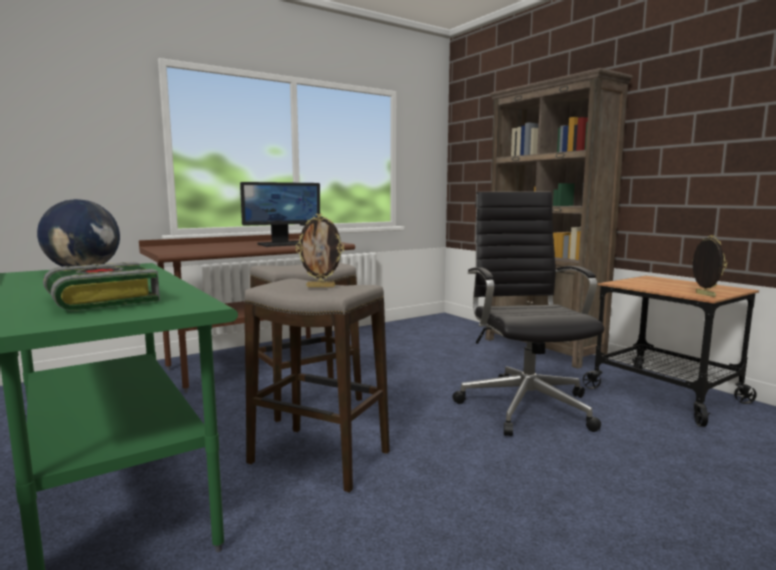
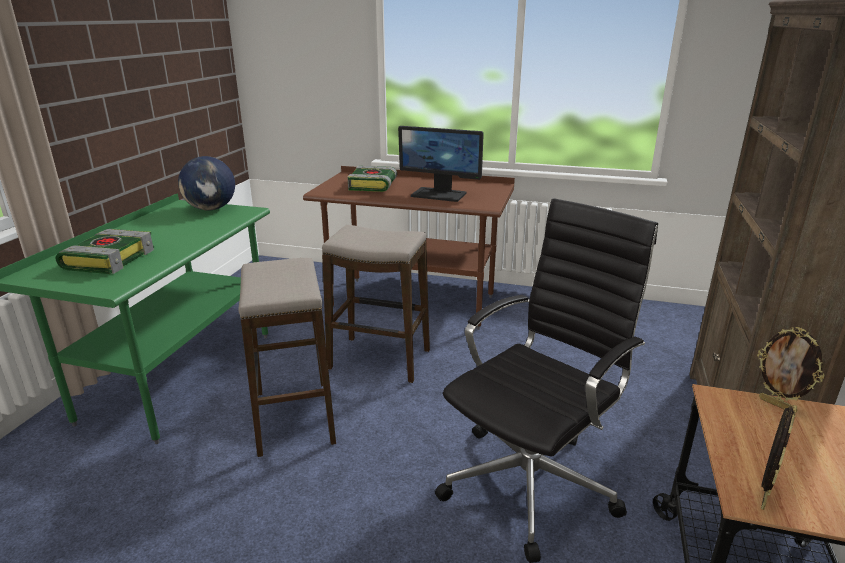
camera: 50 degrees right, 15 degrees up
(210, 247) = (373, 186): none -> book
(321, 287) = (282, 280): picture frame -> picture frame (777, 405)

